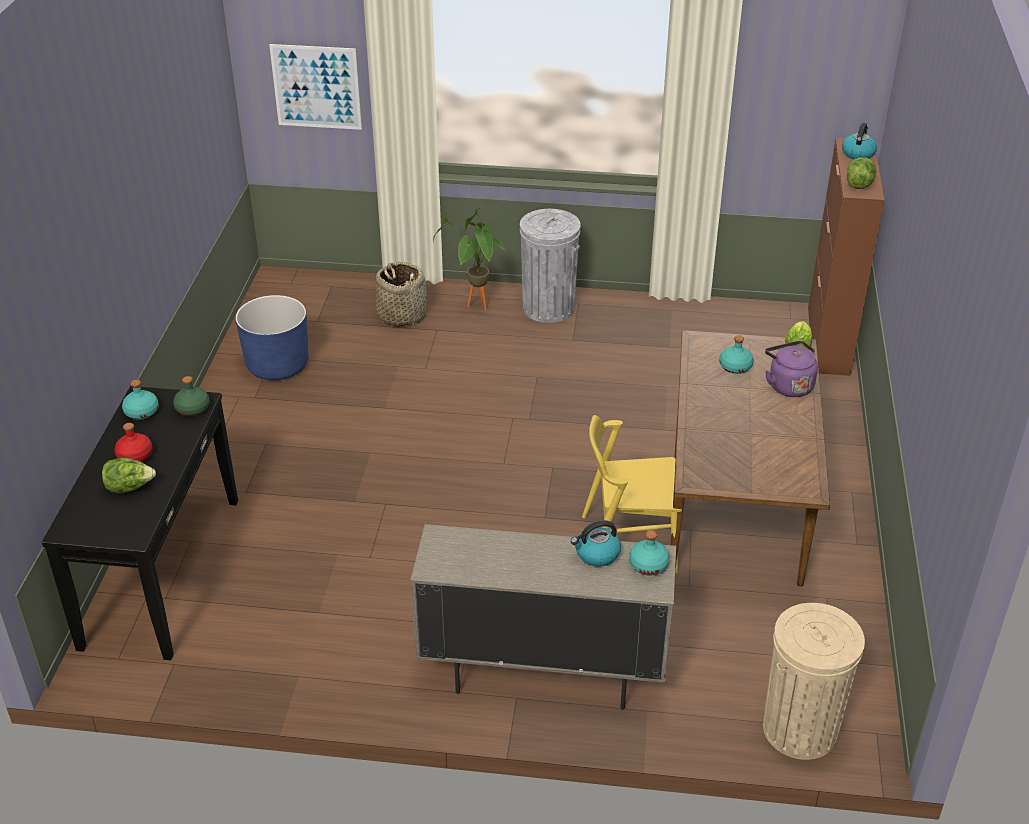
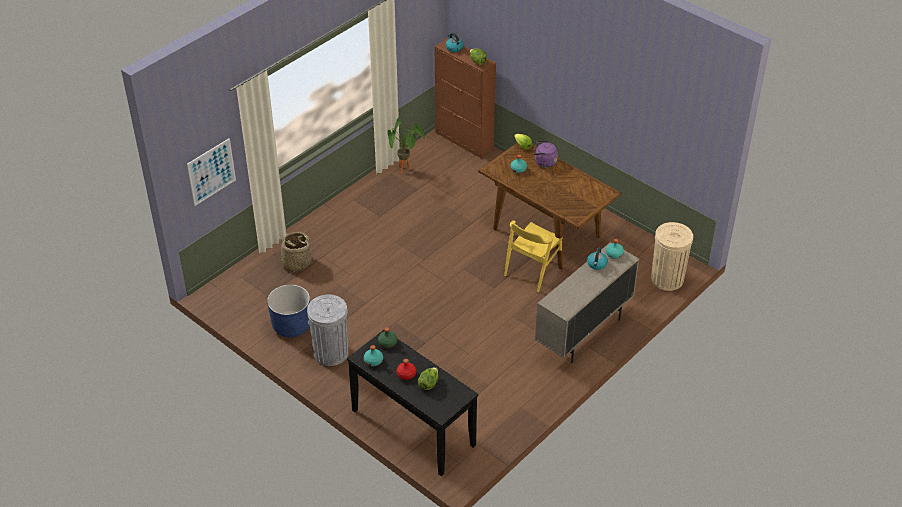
camera: 55 degrees left, 5 degrees up
(475, 308) = (319, 235): potted plant -> potted plant (405, 171)
(548, 308) = (346, 211): grey trash can -> grey trash can (331, 353)

